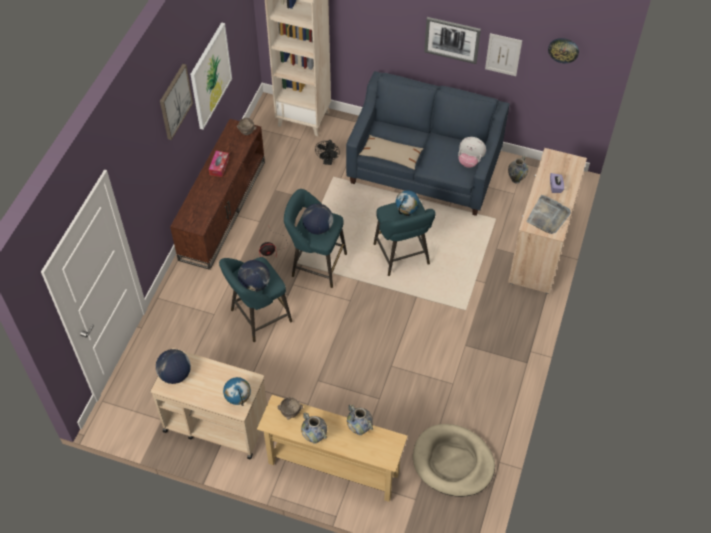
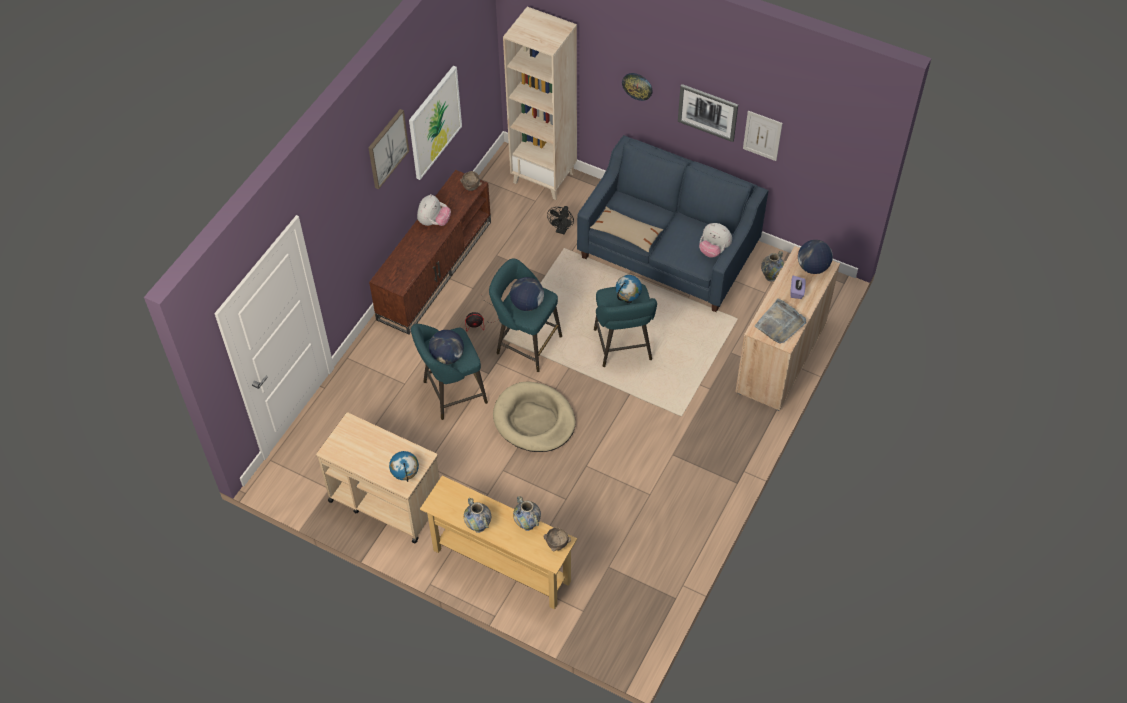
camera: 10 degrees right, 0 degrees up
(175, 375) = (345, 441): globe -> globe (812, 267)
(219, 166) = (434, 222): tissue box -> plush toy
(290, 413) = (457, 497): brown bowl -> brown bowl (556, 545)
(453, 462) = (632, 578): beige dog bed -> beige dog bed (534, 420)
(563, 50) = (826, 139): wall clock -> wall clock (637, 86)

